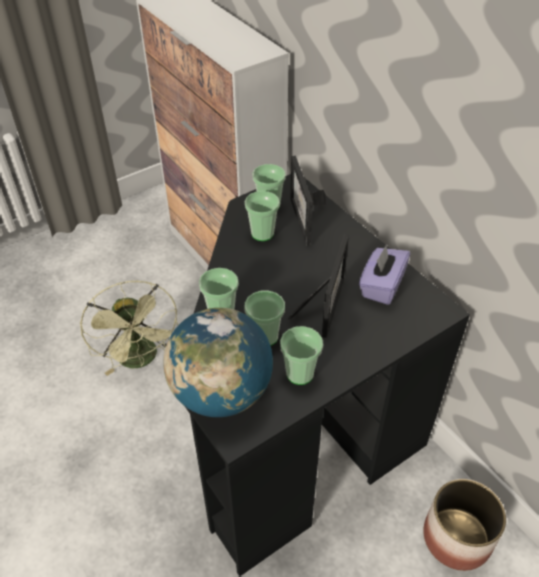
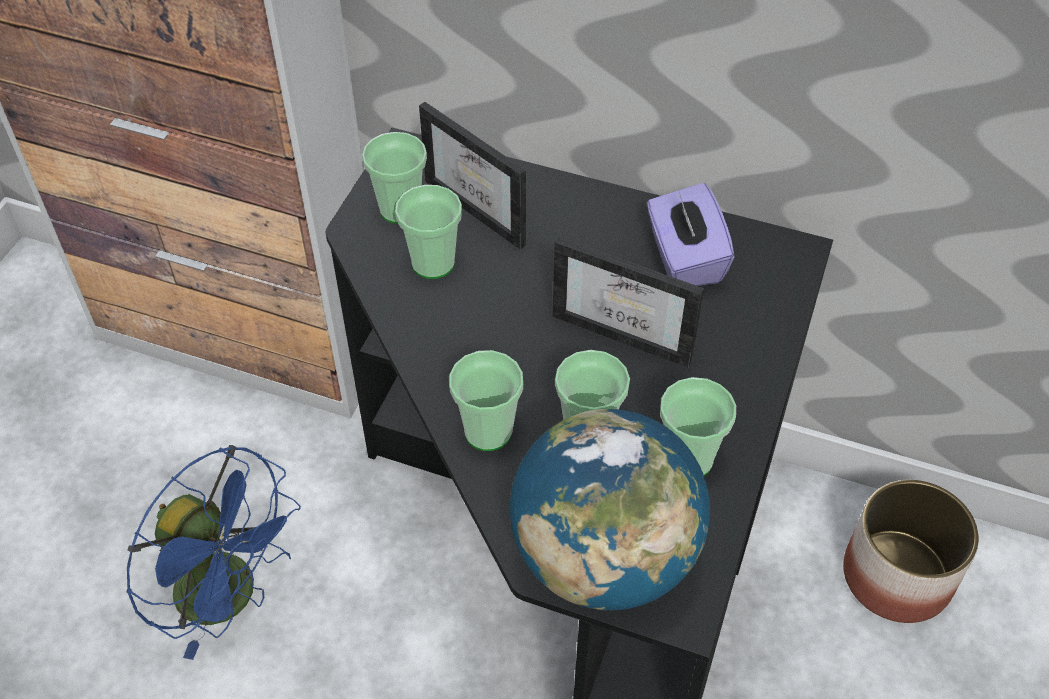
camera: 35 degrees left, 5 degrees up
(141, 360) = (231, 596): green fan -> blue fan
(325, 303) = (629, 329): picture frame -> picture frame turned 135 degrees clockwise

